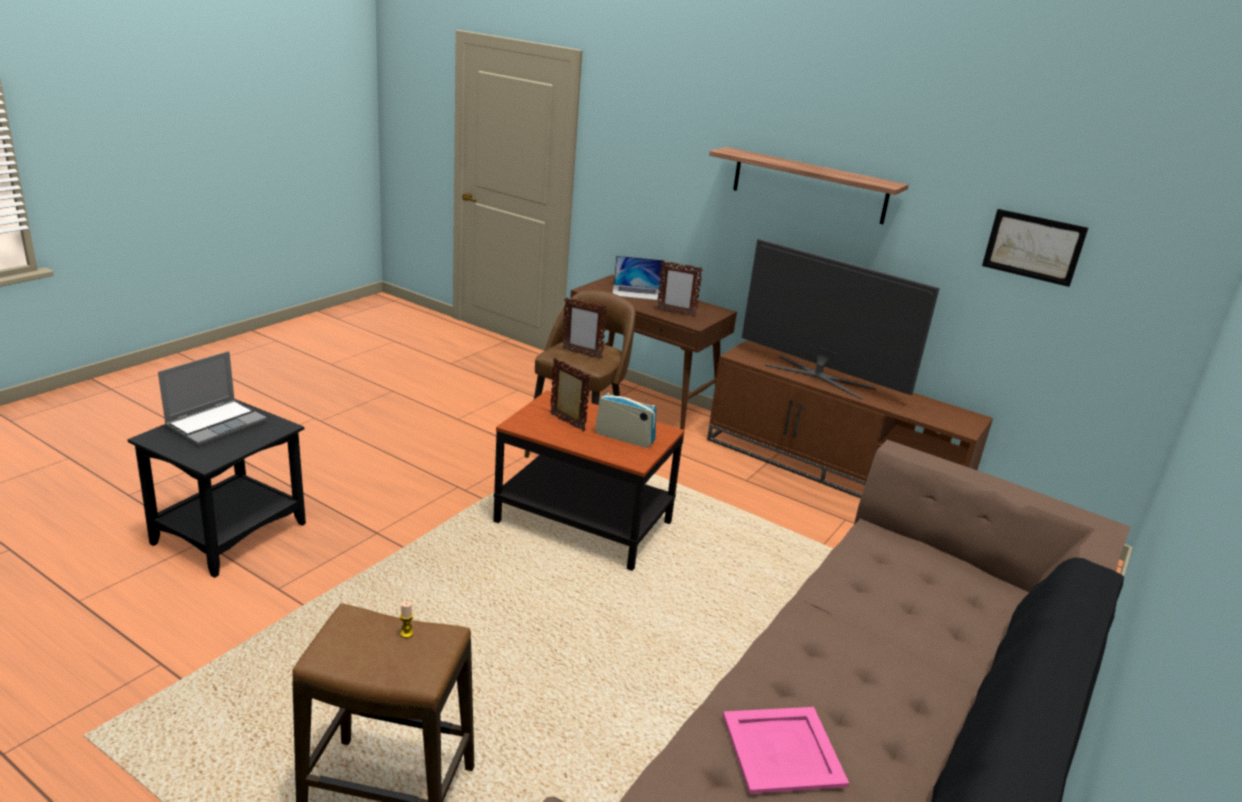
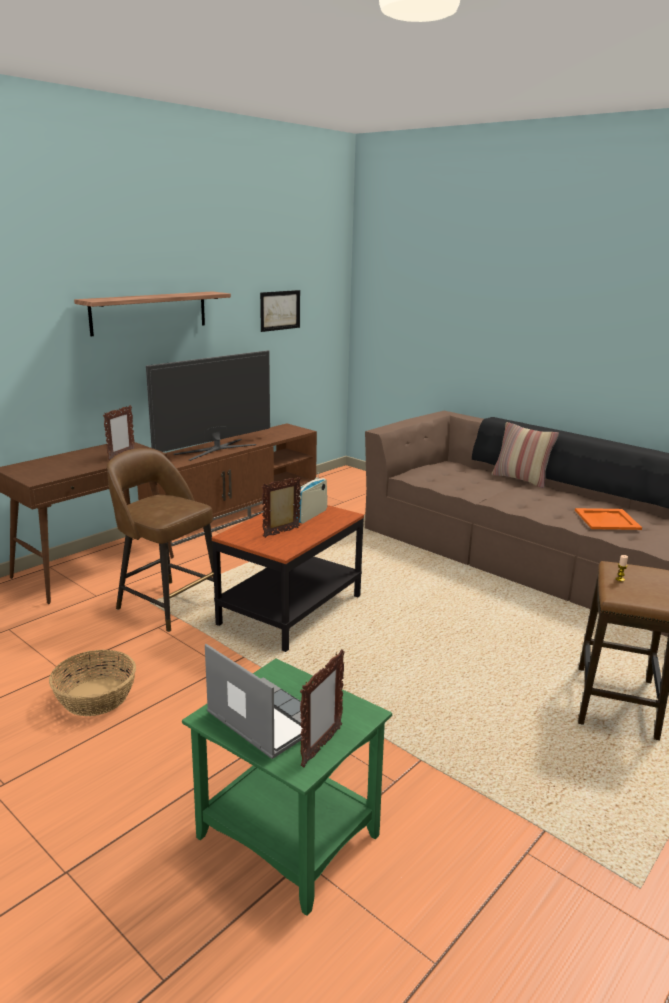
camera: 80 degrees left, 5 degrees down
(228, 533) = (286, 838): black side table -> green side table
(419, 437) = (95, 697): none -> basket
(581, 354) = (169, 506): picture frame -> picture frame (321, 747)
(637, 292) = (56, 463): laptop -> none
(781, 749) = (606, 520): pink tray -> orange tray
(981, 675) = (521, 479): none -> pillow

